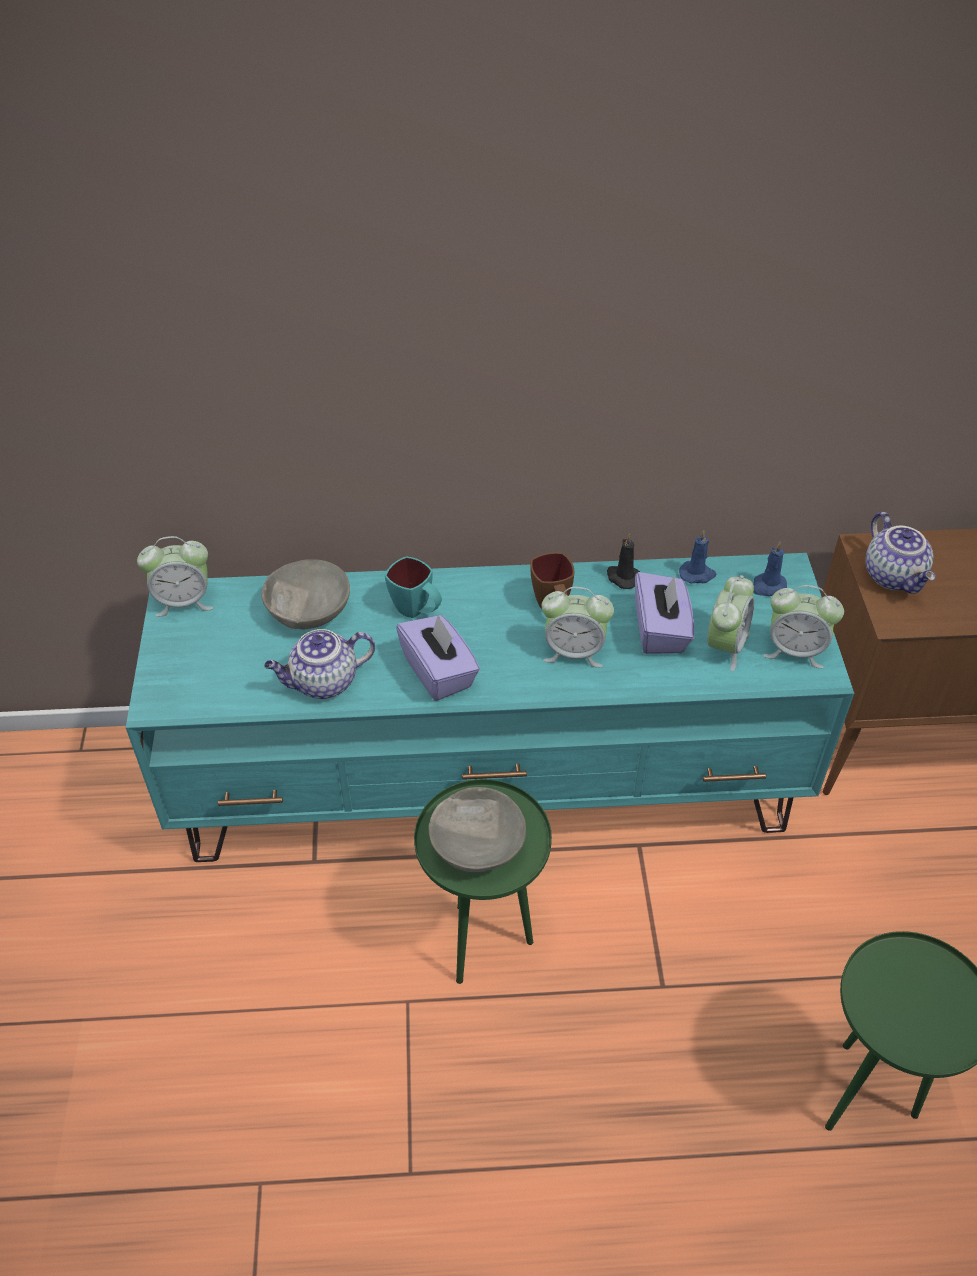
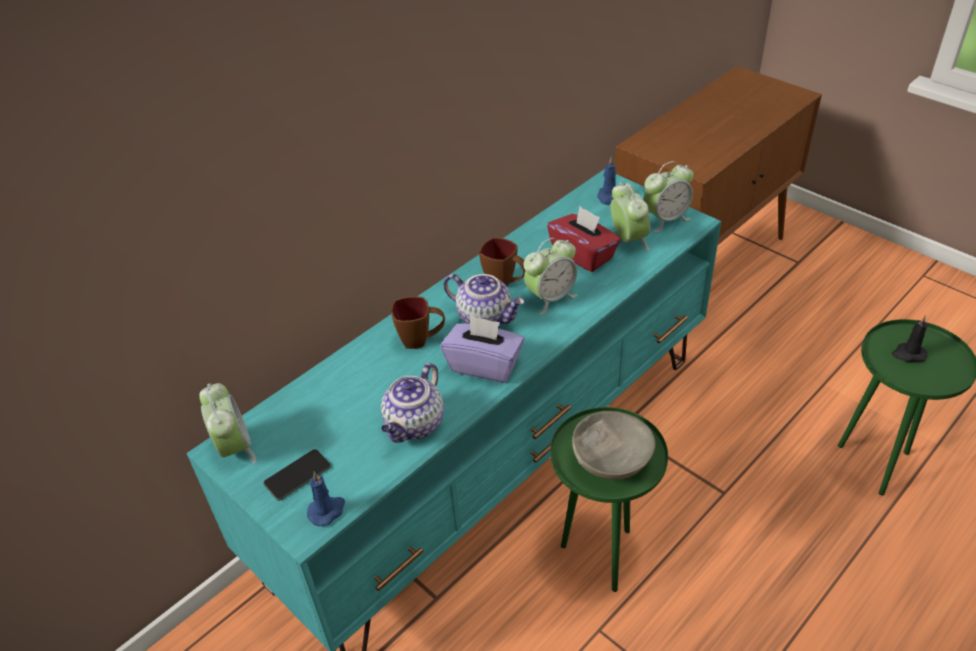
camera: 40 degrees left, 5 degrees down
(184, 601) = (235, 448): alarm clock -> alarm clock turned 60 degrees counterclockwise
(199, 657) = (297, 475): none -> phone
(310, 612) = (346, 390): grey bowl -> none
(417, 611) = (421, 340): turquoise mug -> brown mug
(622, 577) = (523, 241): black candle -> black candle (908, 354)
(660, 630) = (583, 255): purple tissue box -> red tissue box
(697, 574) = (563, 214): blue candle -> blue candle (327, 510)
(894, 576) = (670, 150): teapot -> teapot (486, 317)

